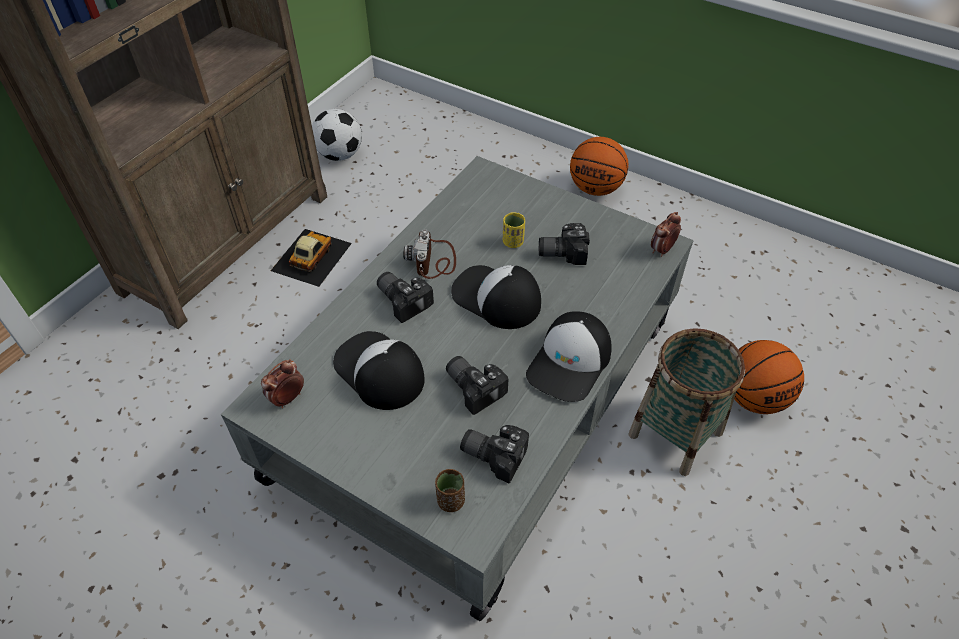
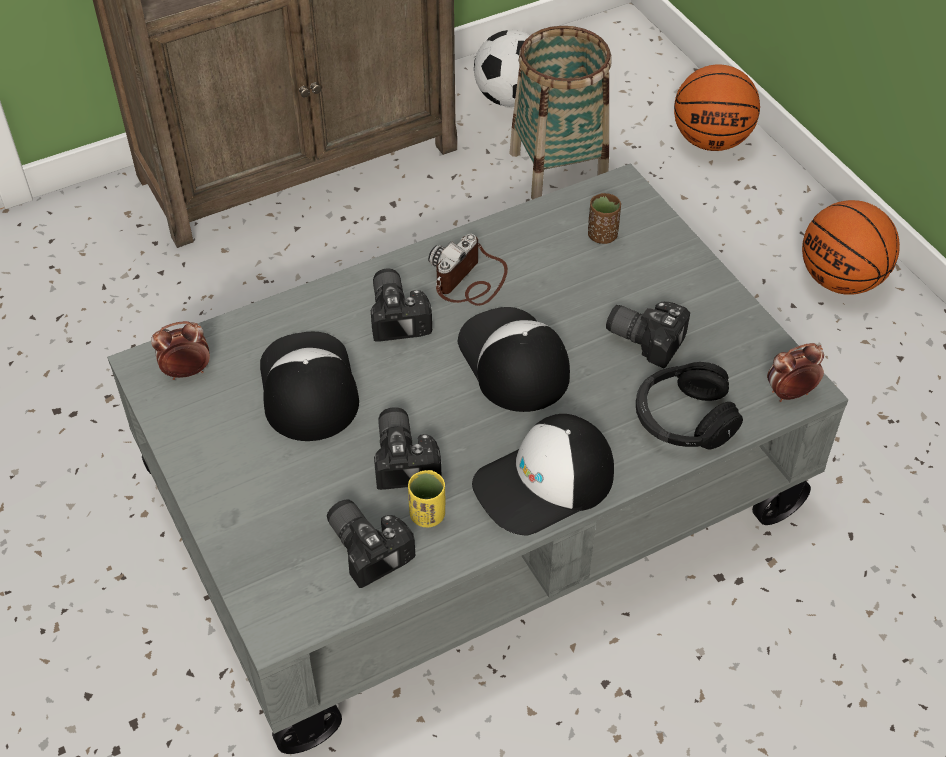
camera: 30 degrees right, 0 degrees up
(311, 257) = (385, 221): toy car -> none
(451, 501) = (280, 573): brown cup -> brown cup (602, 235)
(513, 242) = (590, 298): yellow cup -> yellow cup (427, 515)
(618, 289) = (683, 419): none -> black headphones
(675, 433) = (703, 665): basket -> basket (558, 168)
(754, 397) = (857, 674): basketball -> basketball (711, 140)

